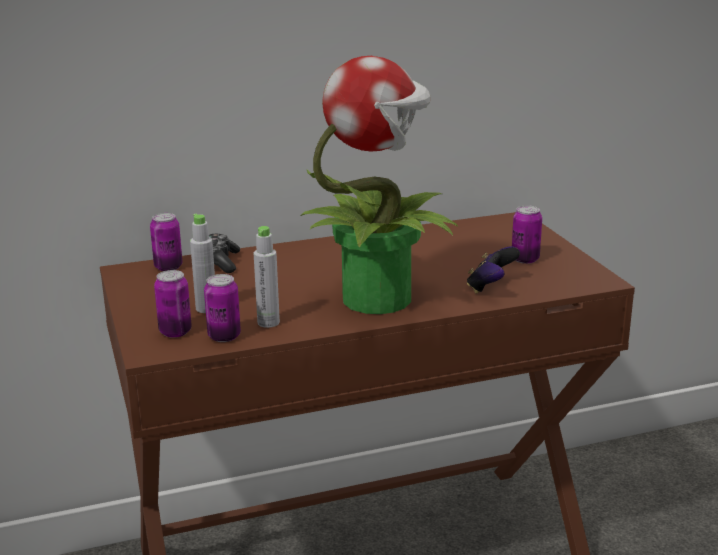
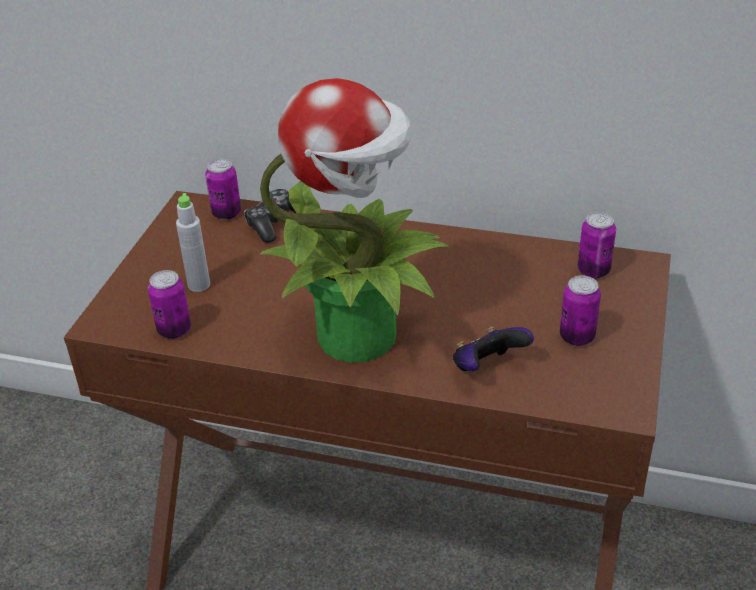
camera: 35 degrees right, 15 degrees up
(175, 332) = (144, 306): can -> can (593, 271)
(268, 323) = (228, 327): grey bottle -> none

